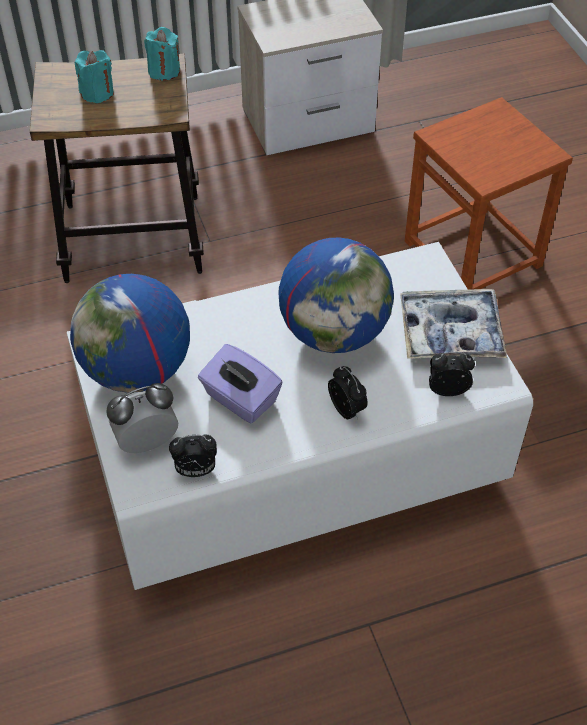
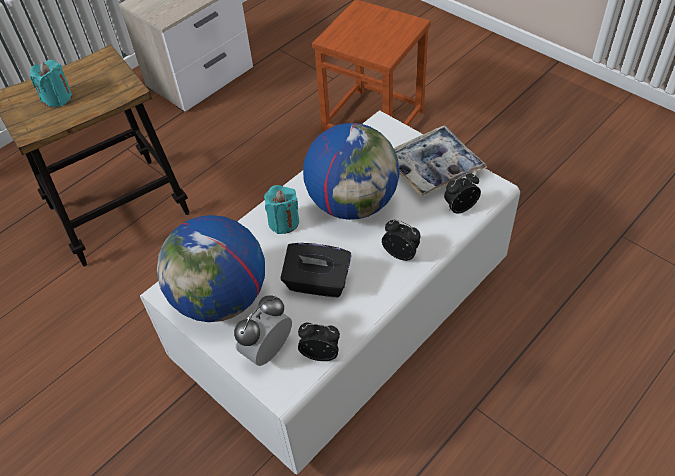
camera: 25 degrees left, 0 degrees up
(164, 71) = (103, 62): turquoise candle -> turquoise candle (284, 222)
(195, 470) = (321, 353): alarm clock -> alarm clock turned 135 degrees counterclockwise
(240, 399) = (317, 283): purple tissue box -> black tissue box

